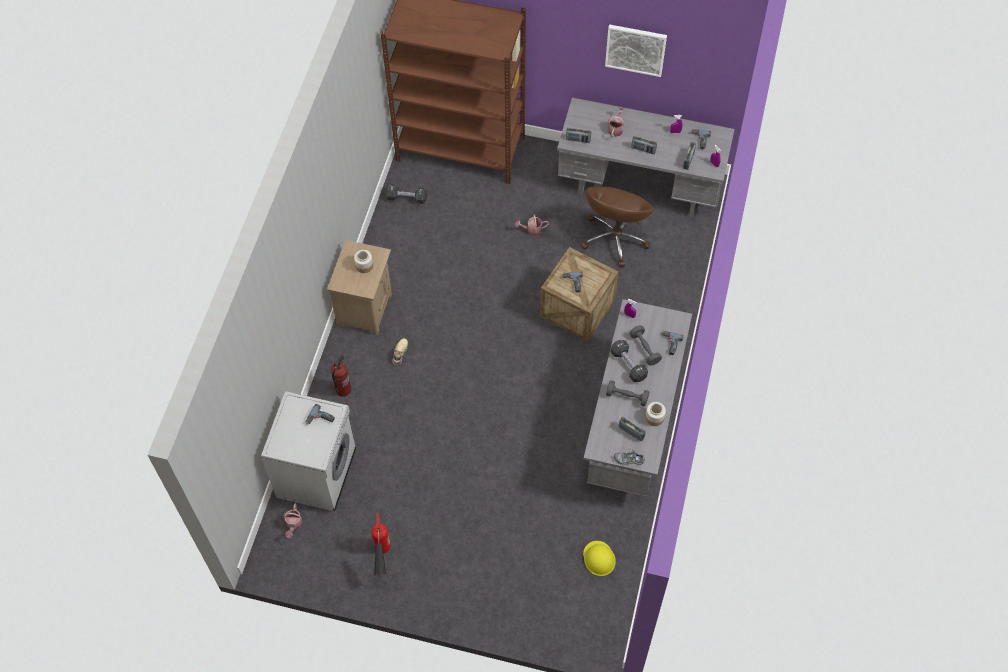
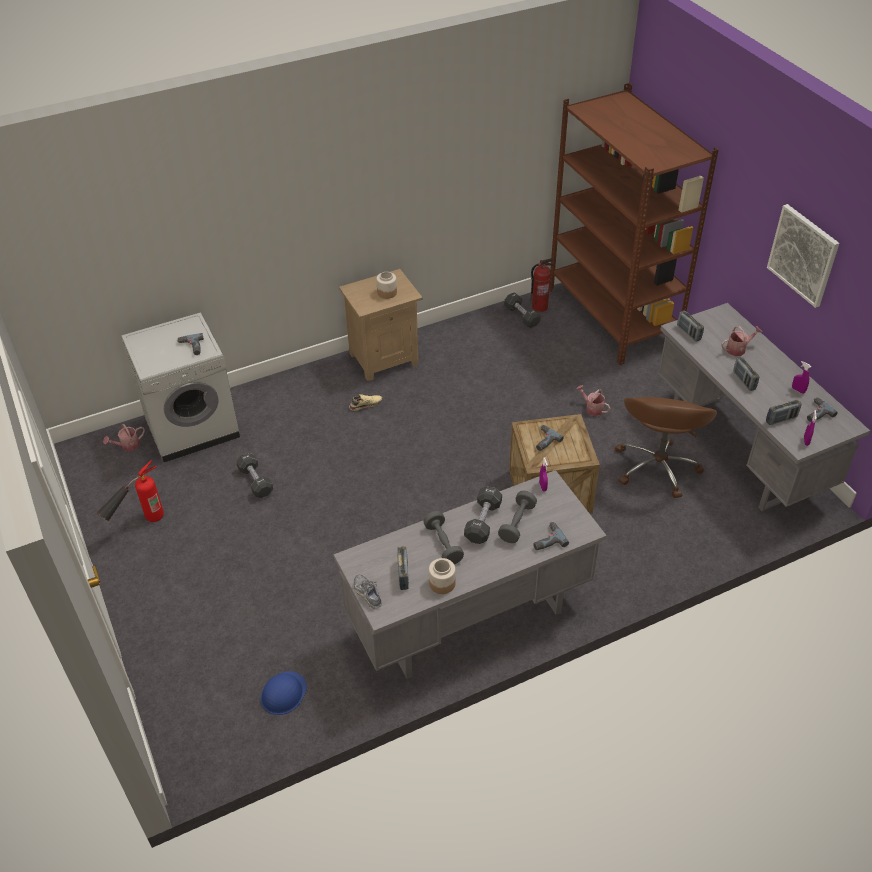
camera: 50 degrees right, 15 degrees down
(343, 389) = (291, 393): fire extinguisher -> fire extinguisher (539, 307)
(409, 466) = (255, 481): none -> black dumbbell
(599, 558) = (283, 693): yellow hard hat -> blue hard hat
(614, 240) = (656, 470): brown office chair -> brown office chair turned 60 degrees counterclockwise

